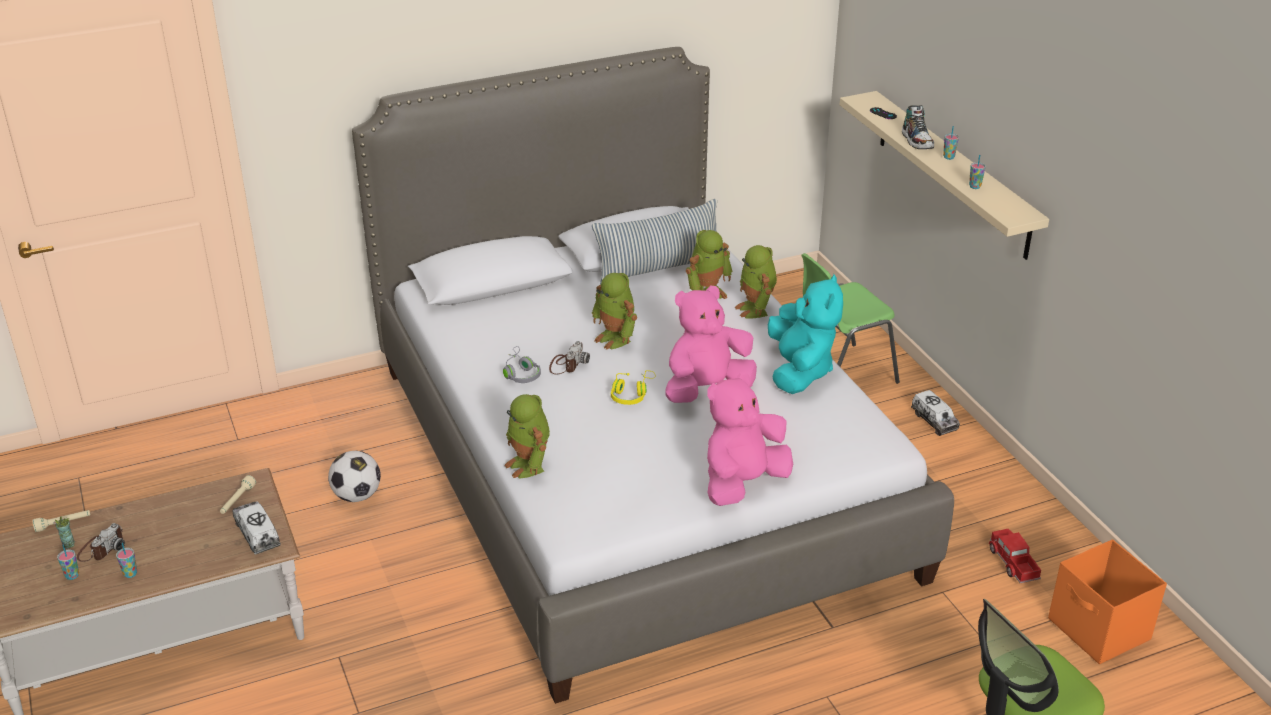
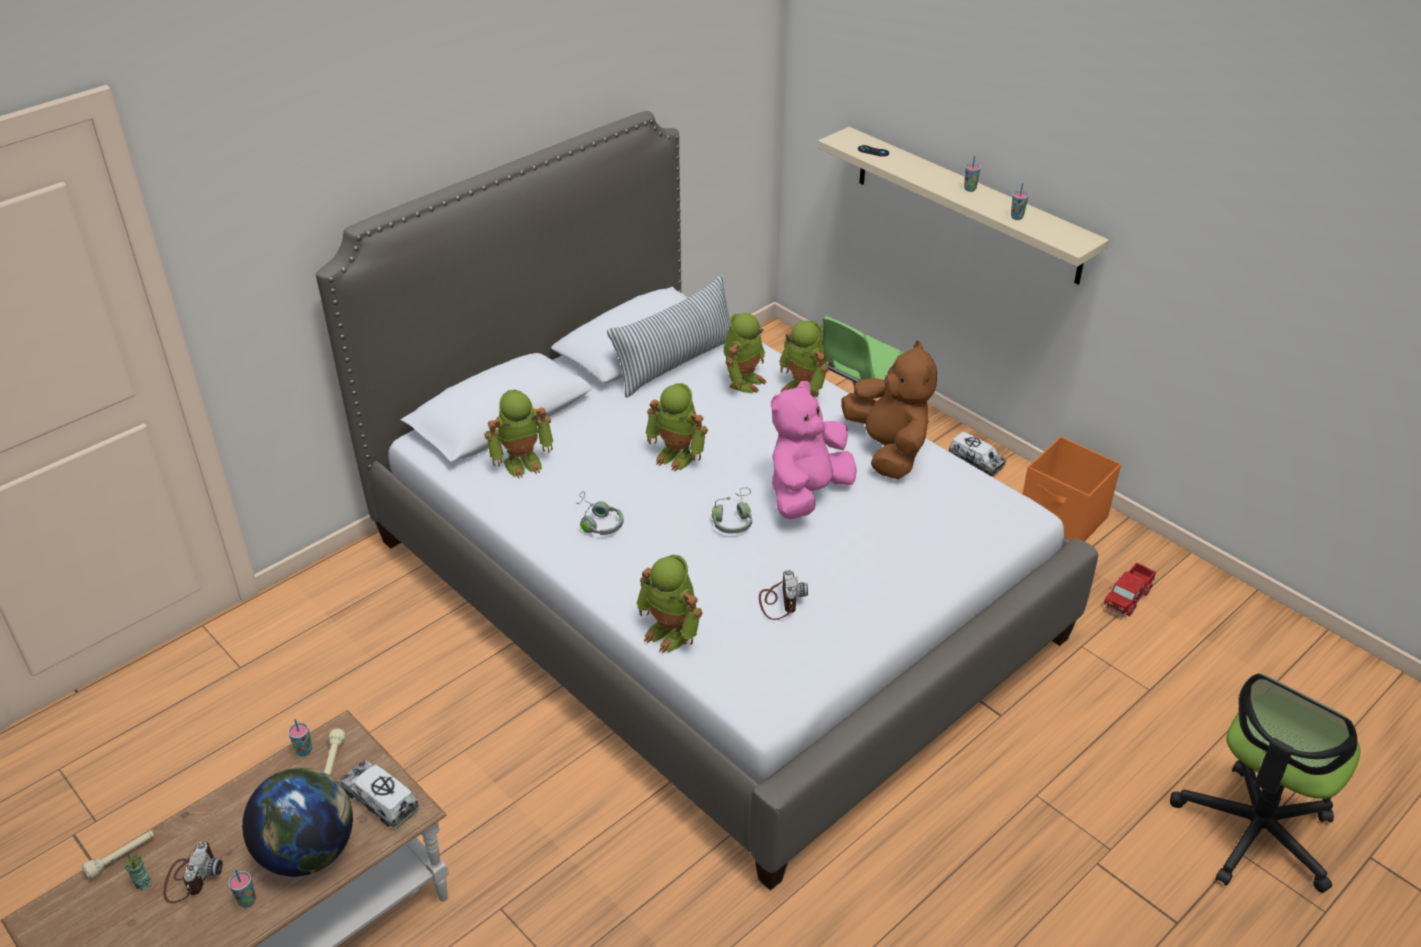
camera: 20 degrees left, 5 degrees up
(72, 576) = (171, 926): cup -> cup (304, 751)
(188, 554) = (308, 852): none -> globe
(357, 495) = (420, 701): football -> none
(488, 317) = (522, 462): none -> toy robot
(567, 364) = (643, 499): camera -> camera (780, 601)
(631, 394) = (733, 518): yellow headphones -> grey headphones
(743, 483) = (907, 595): pink plush toy -> none
(799, 371) = (888, 450): turquoise plush toy -> brown plush toy
(917, 140) = (927, 176): shoe -> none
(1013, 563) = (1128, 597): toy truck -> toy truck turned 105 degrees counterclockwise
(1099, 630) = (1241, 647): orange storage box -> orange storage box (1063, 520)

